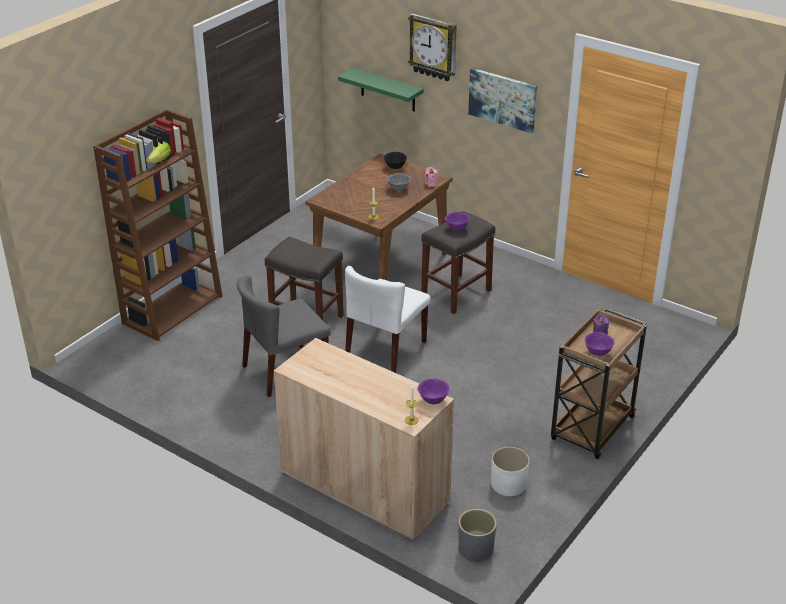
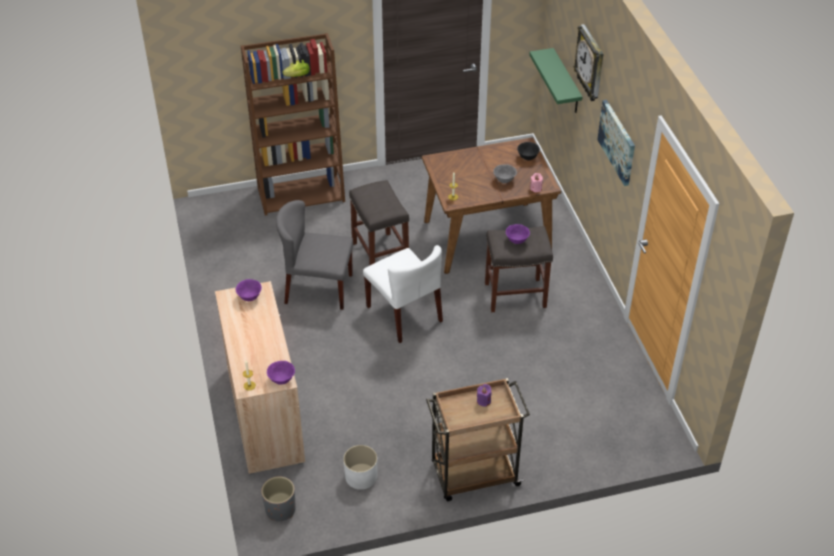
camera: 40 degrees right, 10 degrees up
(386, 350) = (404, 314): white chair -> white chair turned 105 degrees counterclockwise
(598, 352) = (461, 415): purple bowl -> purple bowl (250, 297)

